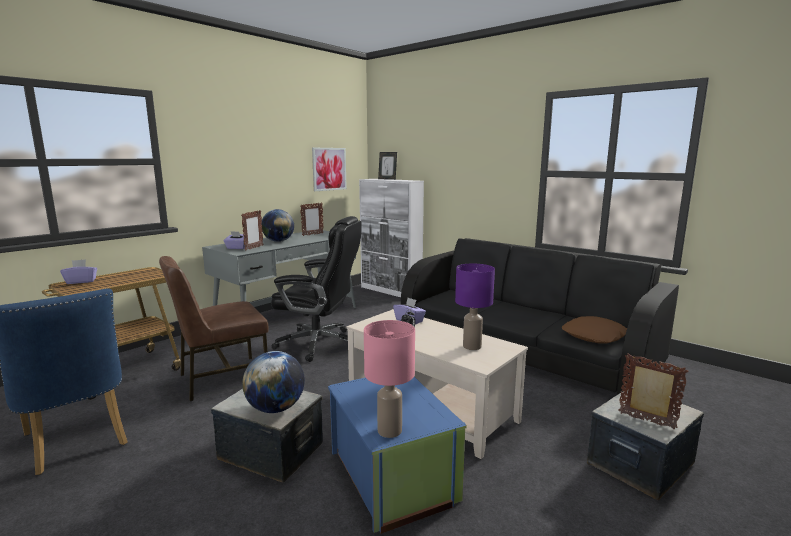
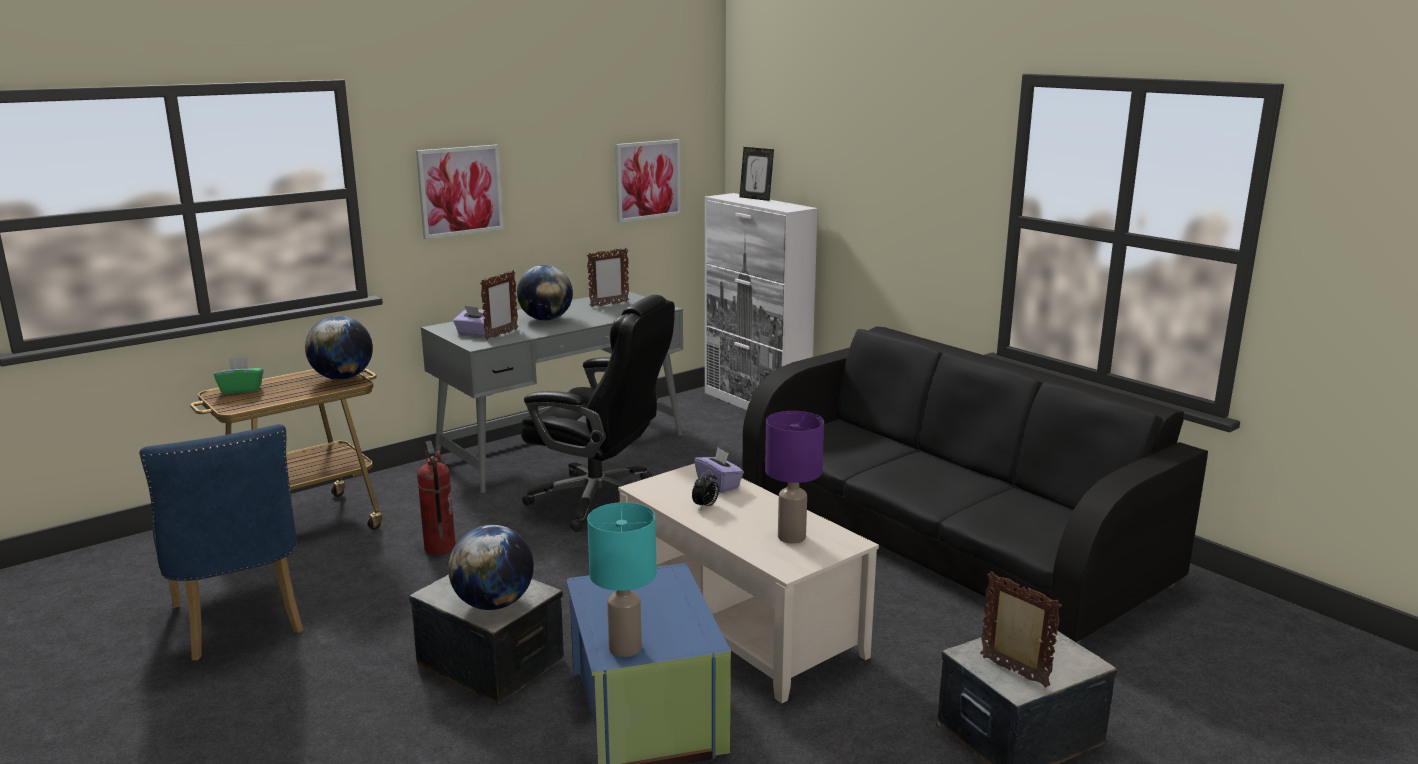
camera: 10 degrees right, 5 degrees up
(81, 281) = (242, 389): purple tissue box -> green tissue box
(153, 273) = (342, 378): none -> globe
(222, 378) = (439, 548): brown chair -> fire extinguisher
(225, 166) = (460, 191): none -> picture
(389, 431) = (624, 648): pink table lamp -> turquoise table lamp
(594, 336) = (1037, 530): brown pillow -> none

